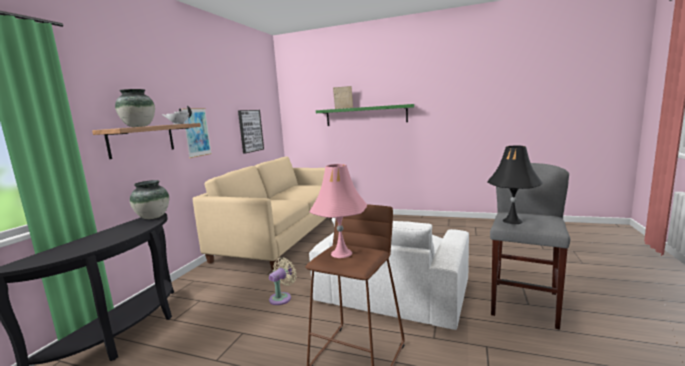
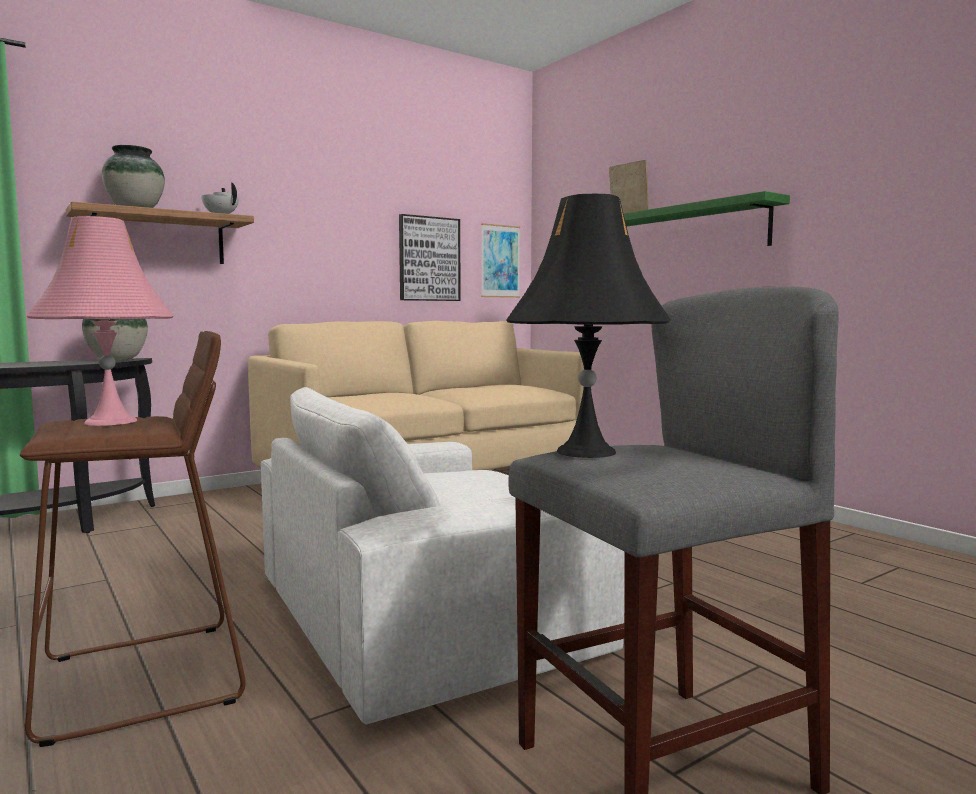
camera: 35 degrees right, 5 degrees down
(197, 132) = (284, 242): picture -> picture (500, 261)
(282, 297) = (244, 557): beige fan -> none

